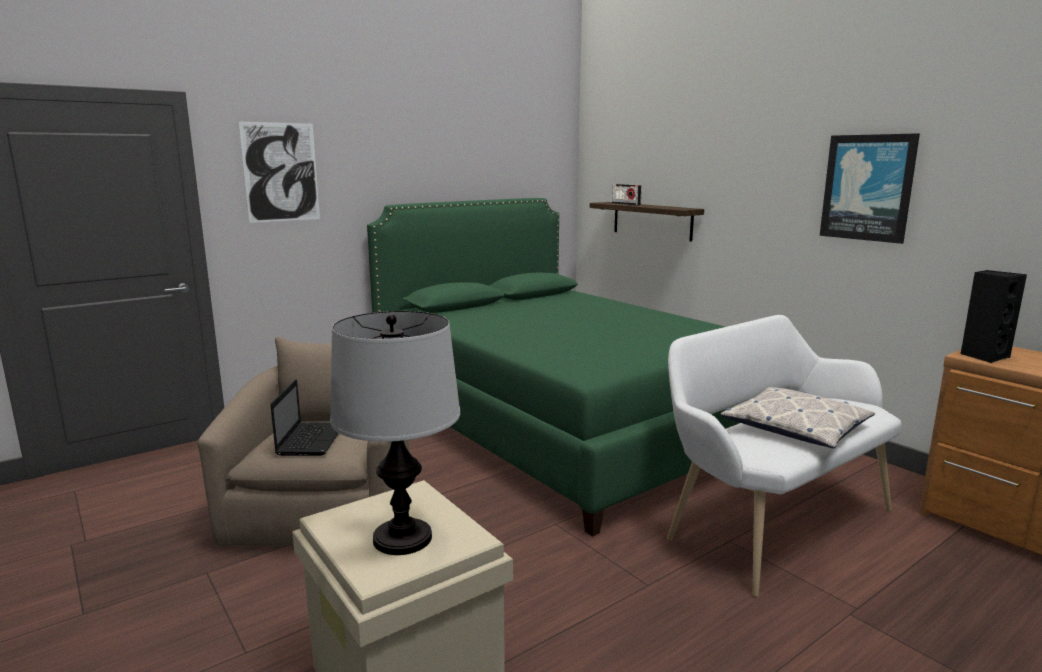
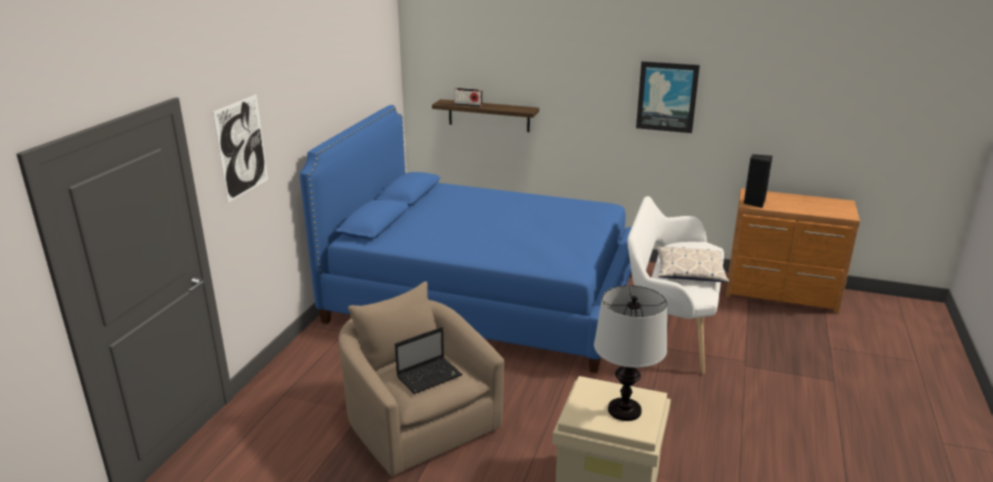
camera: 35 degrees left, 10 degrees up
(311, 439) = (430, 376): laptop -> laptop turned 90 degrees clockwise
(564, 423) = (483, 297): green bed -> blue bed

